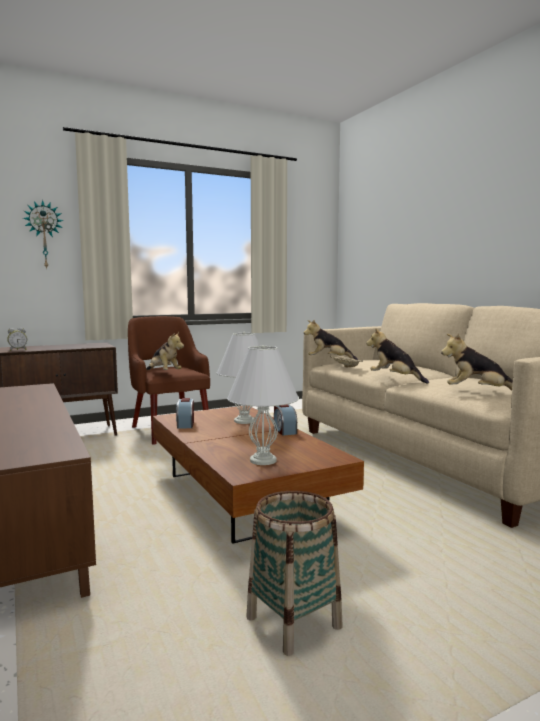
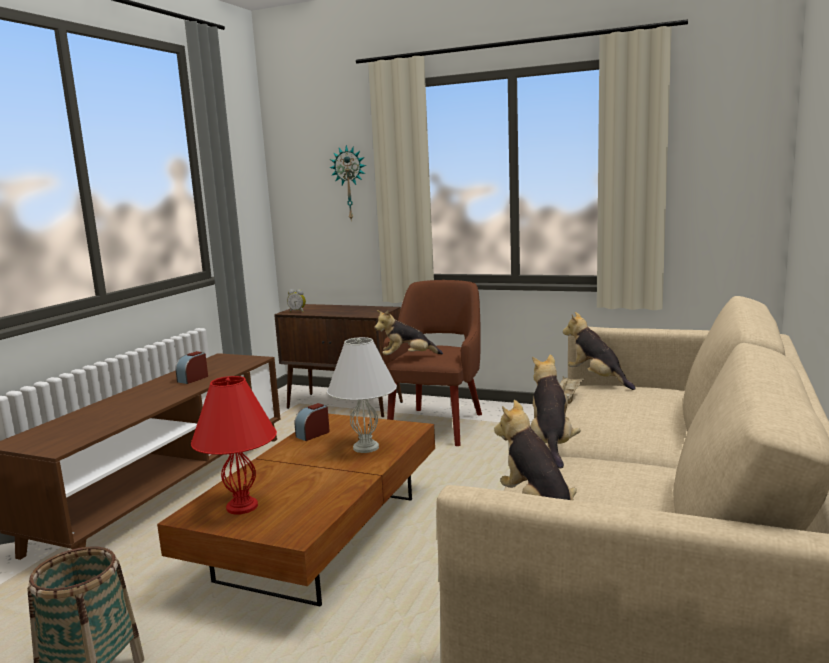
camera: 50 degrees right, 5 degrees up
(164, 373) = (407, 358): plush toy -> plush toy turned 75 degrees clockwise
(262, 460) = (241, 506): white table lamp -> red table lamp
(284, 431) = (359, 476): alarm clock -> alarm clock (193, 379)

